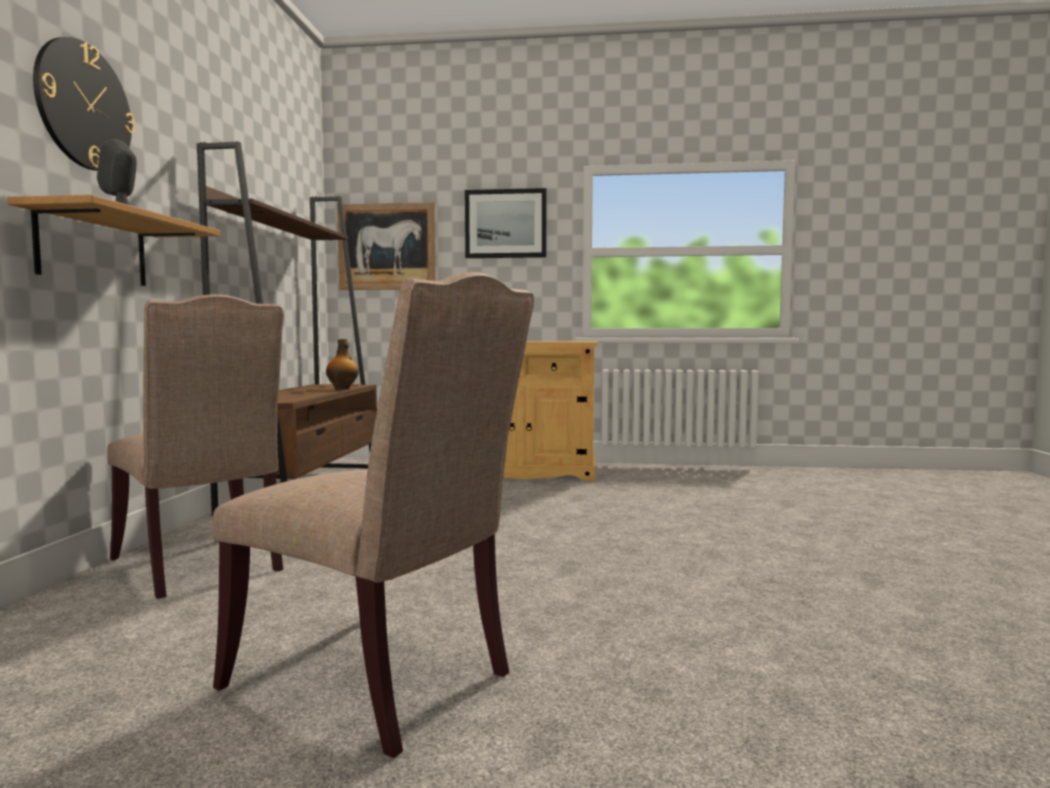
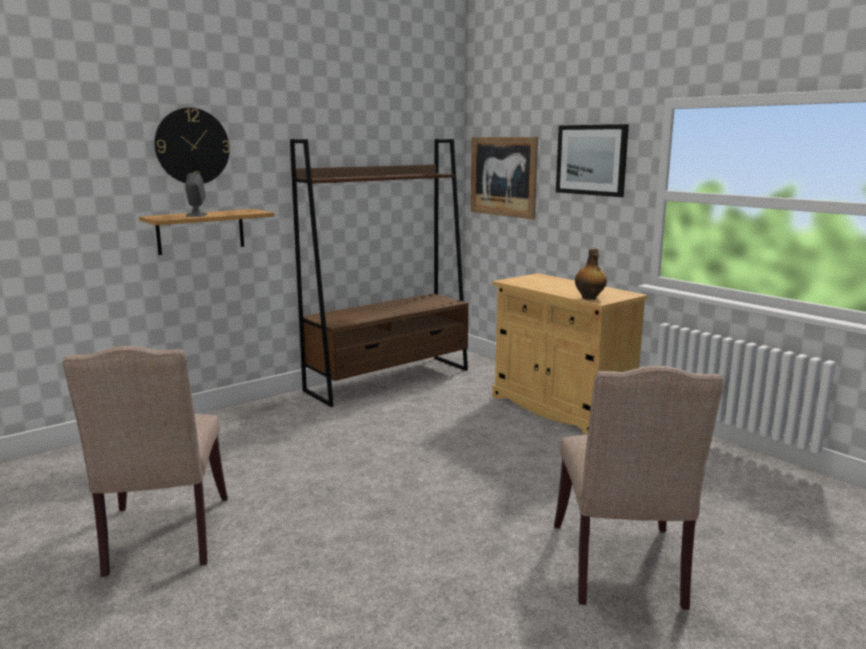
camera: 45 degrees right, 10 degrees up
(203, 565) = (236, 430): beige chair -> beige chair (622, 569)
(342, 389) = (422, 308): bottle -> bottle (589, 298)

